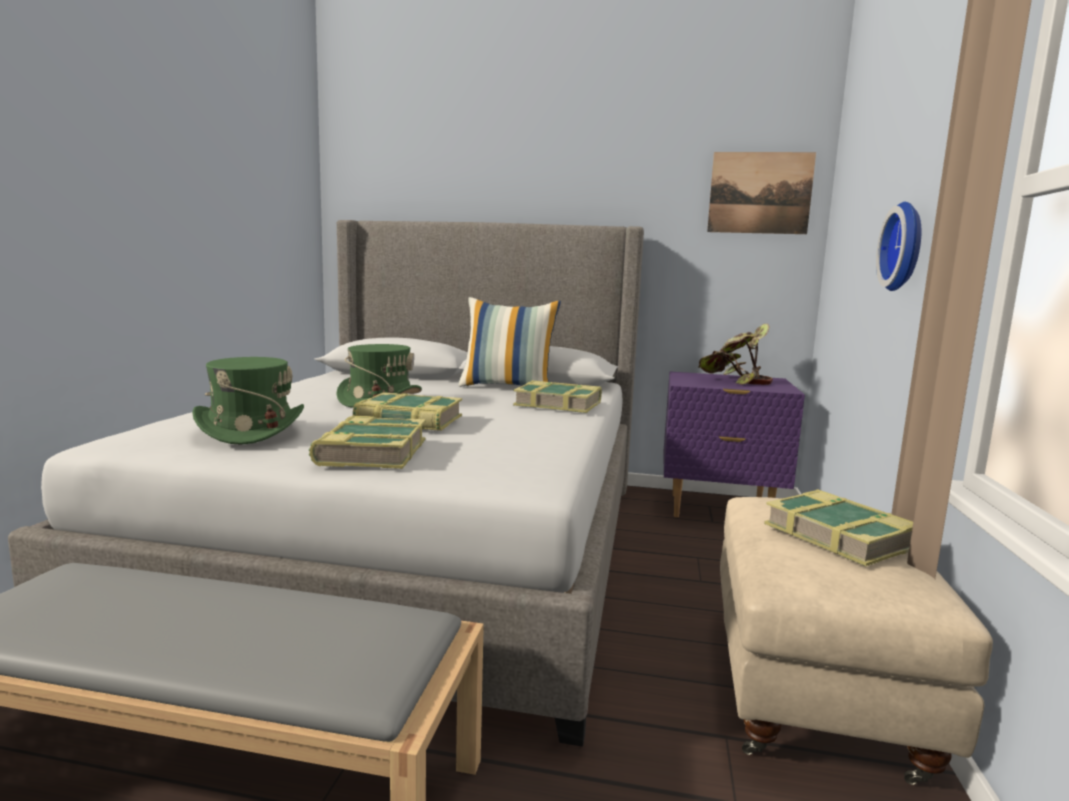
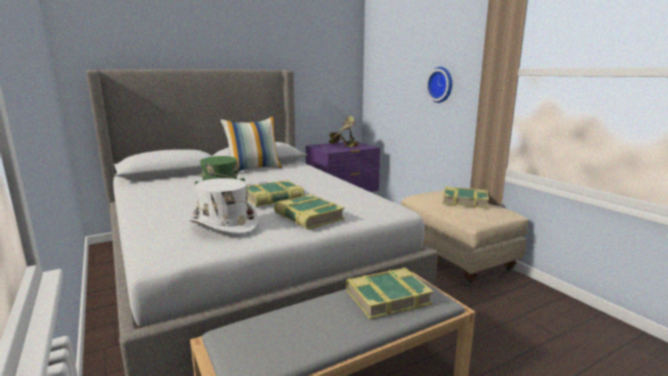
camera: 40 degrees left, 5 degrees up
(250, 429) = (223, 224): green hat -> white hat
(558, 404) = (304, 173): book -> book (387, 297)
(760, 193) = (336, 51): picture -> none

